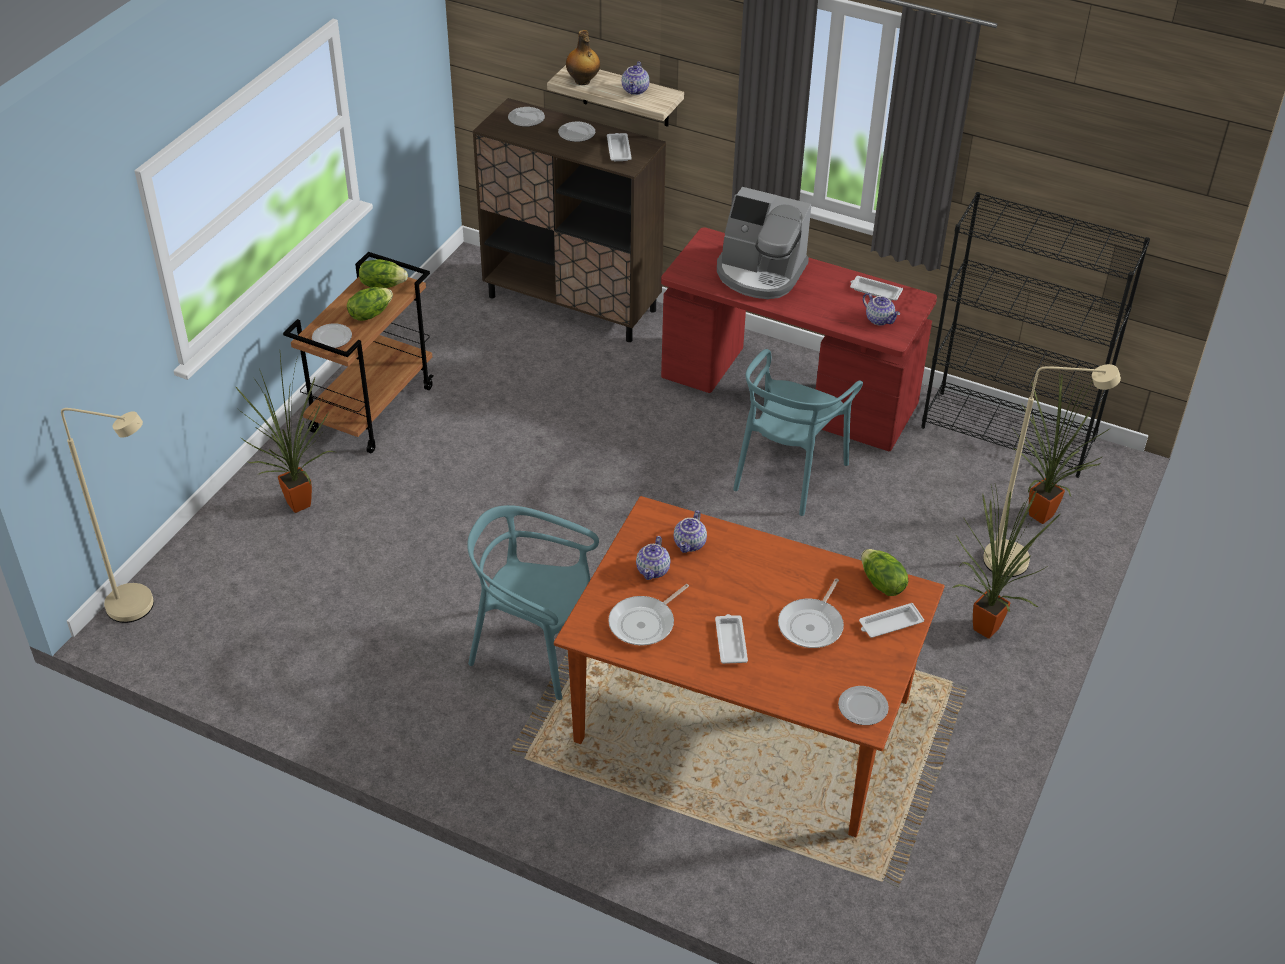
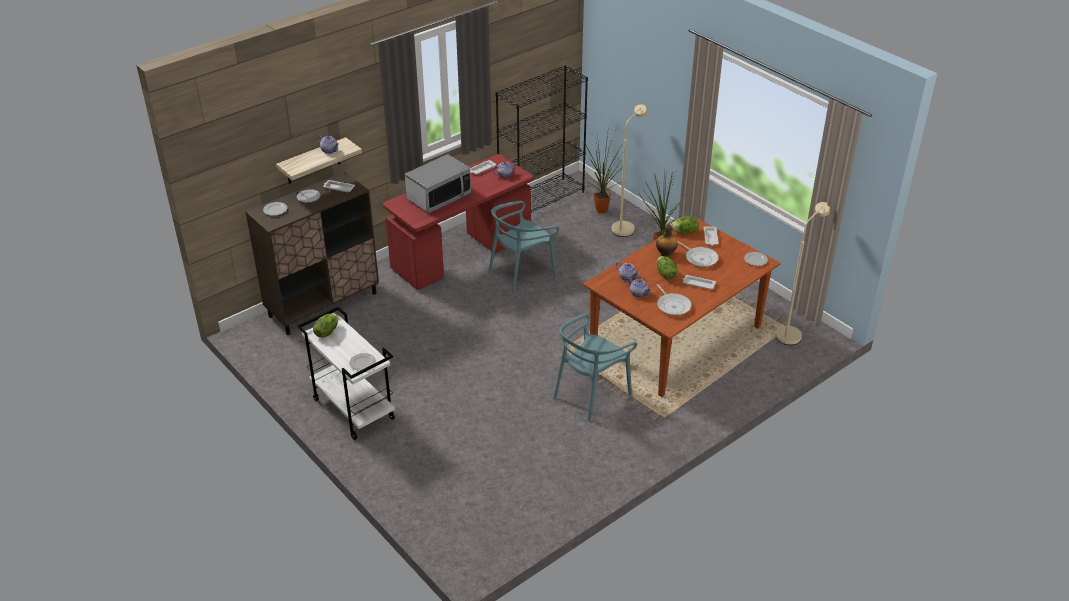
camera: 65 degrees left, 5 degrees down
(142, 607) = (461, 549): beige floor lamp -> beige floor lamp (791, 333)
(300, 508) = (420, 460): potted plant -> none
(370, 314) = (351, 343): lettuce -> lettuce (665, 274)
(372, 408) = (352, 409): brown cart -> white cart
(583, 81) = (303, 164): bottle -> bottle (666, 254)
(760, 273) = (439, 197): coffee machine -> microwave
(787, 474) = (521, 273): turquoise chair -> turquoise chair turned 90 degrees clockwise

